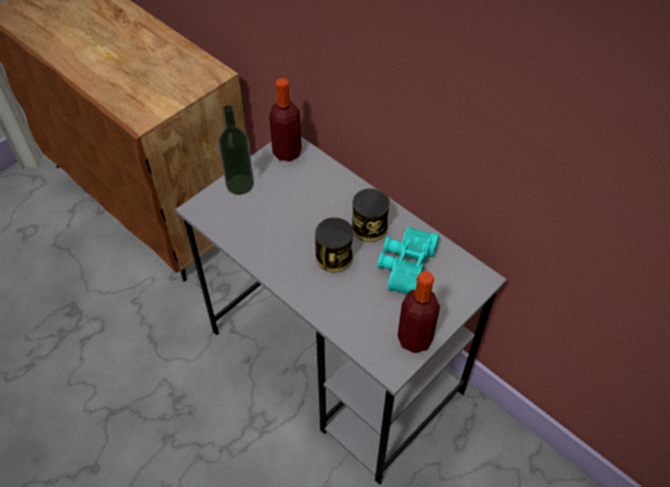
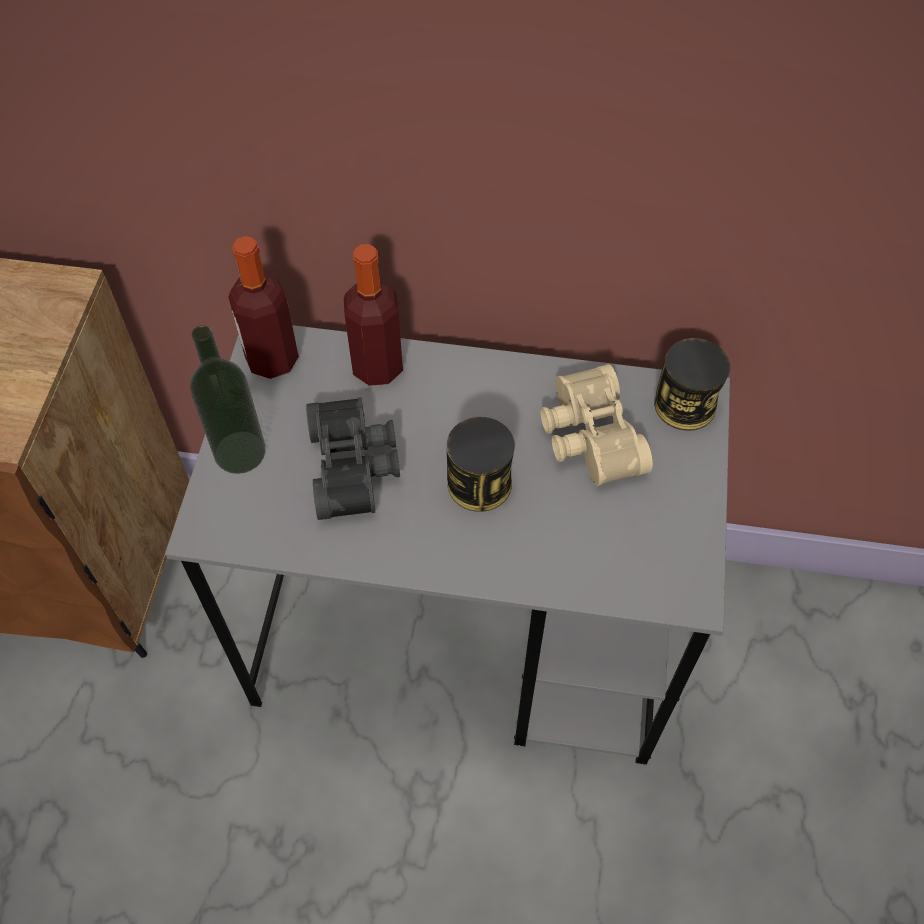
camera: 35 degrees left, 5 degrees up
(284, 218) = (356, 466): none -> black binoculars
(369, 227) = (492, 409): can -> can (684, 404)
(405, 266) = (587, 437): turquoise binoculars -> beige binoculars
(415, 339) = (686, 535): bottle -> bottle (377, 367)

